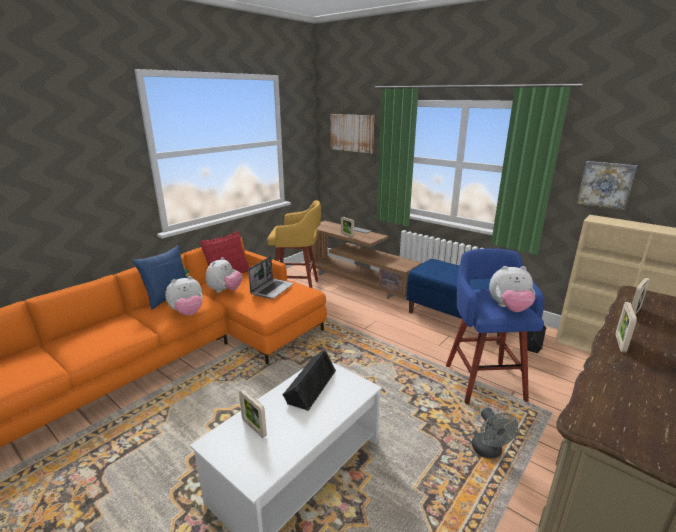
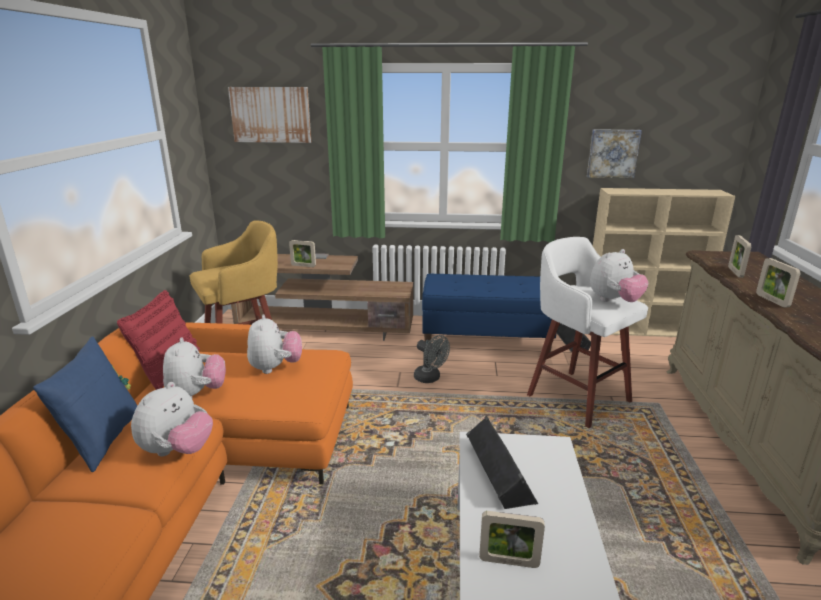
camera: 35 degrees left, 0 degrees up
(272, 289) = (275, 368): laptop -> plush toy
(483, 380) = (576, 396): blue stool -> white stool
(489, 452) = (657, 466): grey fan -> grey fan (430, 378)

